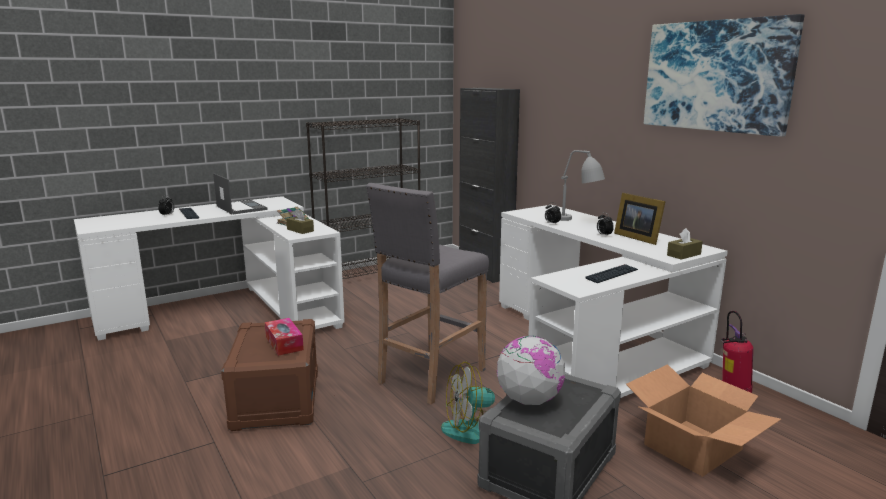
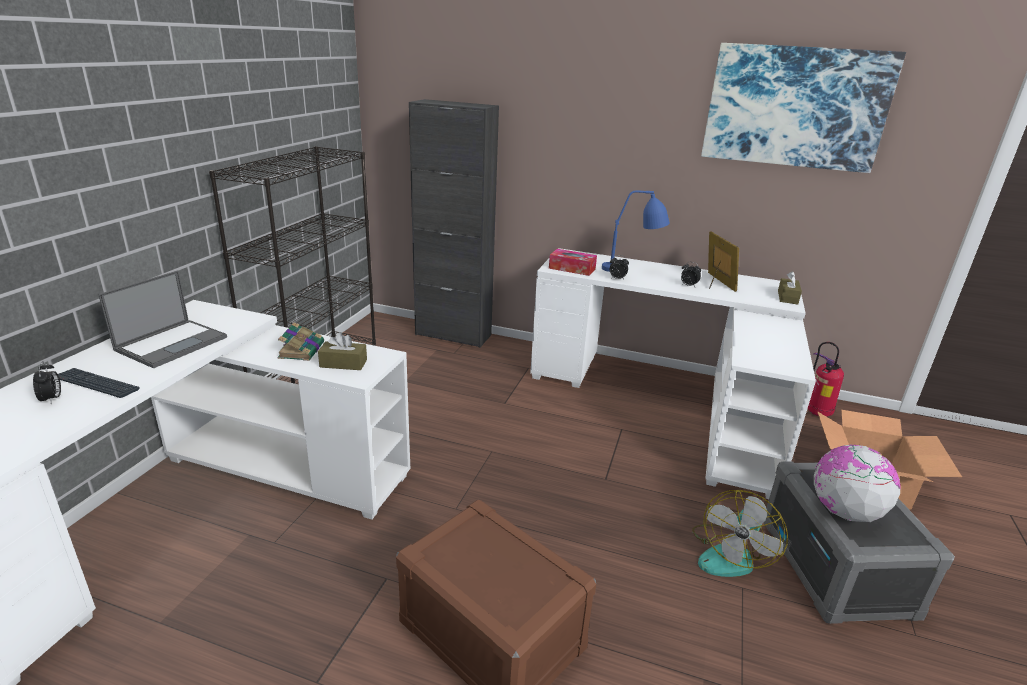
camera: 40 degrees left, 10 degrees up
(241, 208) = (172, 343): laptop -> laptop turned 105 degrees clockwise
(284, 343) = (515, 559): tissue box -> tissue box (572, 268)
(430, 377) = (599, 505): grey stool -> none
(578, 222) = (633, 271): grey table lamp -> blue table lamp
(612, 274) = (776, 338): keyboard -> none
(637, 237) = (716, 282): picture frame -> picture frame turned 120 degrees counterclockwise

